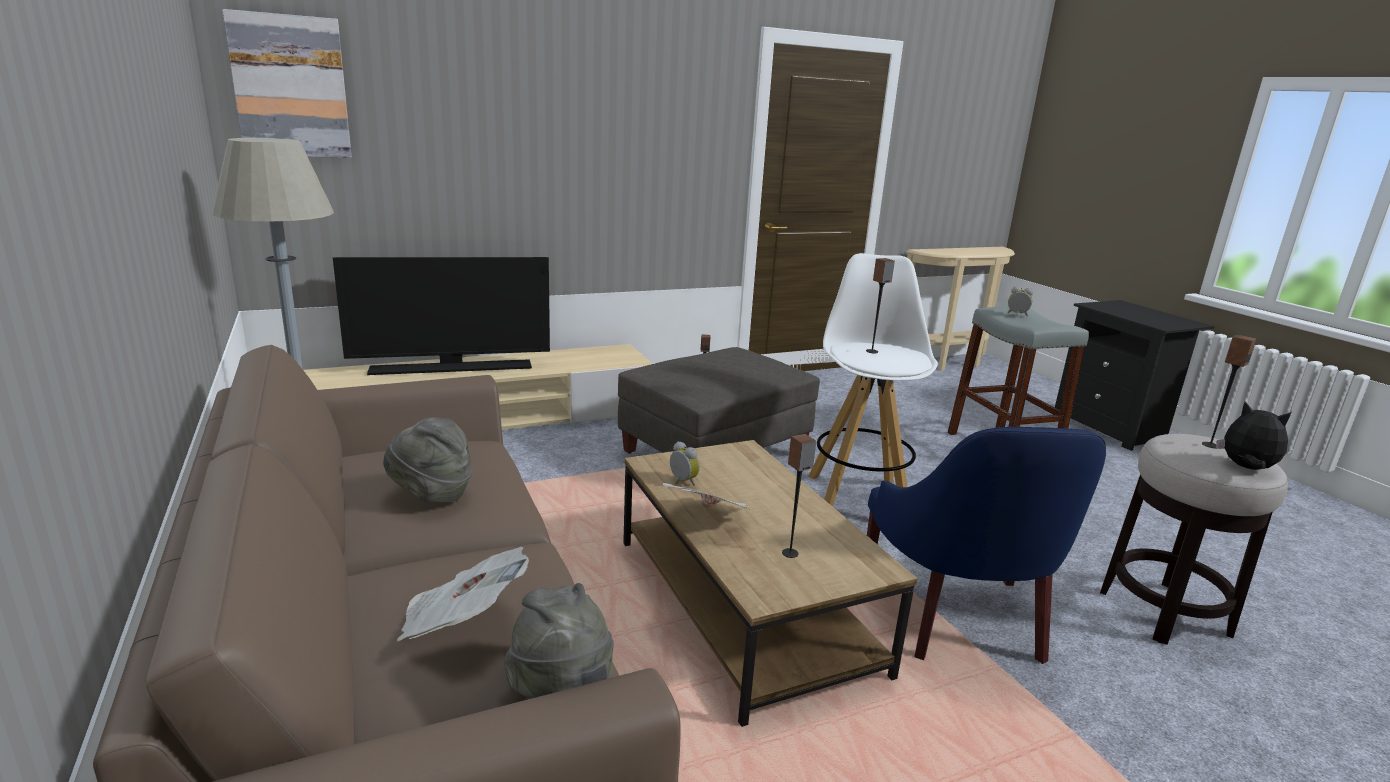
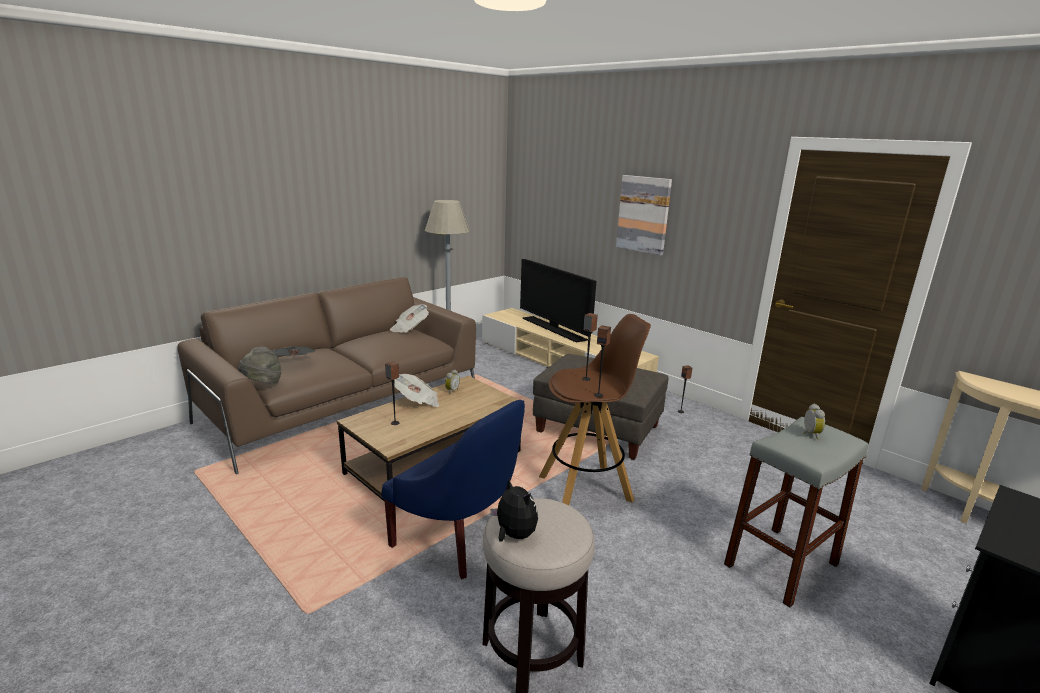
camera: 70 degrees right, 0 degrees up
(290, 87) = (529, 178): picture -> picture (643, 214)
(386, 450) = (409, 328): none -> newspaper
(431, 494) = (377, 342): grey hat -> none
(857, 500) = (586, 488): white stool -> brown stool
(958, 619) = (460, 537): blue armchair -> blue armchair turned 120 degrees counterclockwise
(1209, 445) = (553, 523): speaker -> speaker (598, 395)
(1246, 468) = (514, 535): plush toy -> plush toy turned 60 degrees counterclockwise

